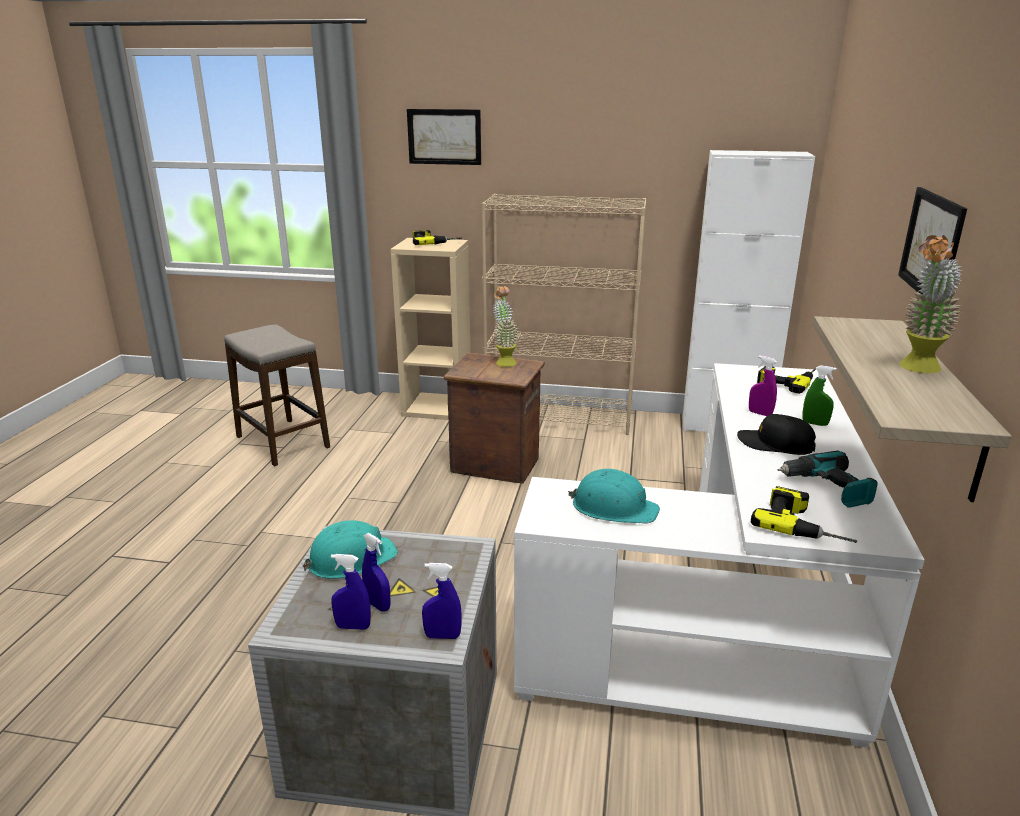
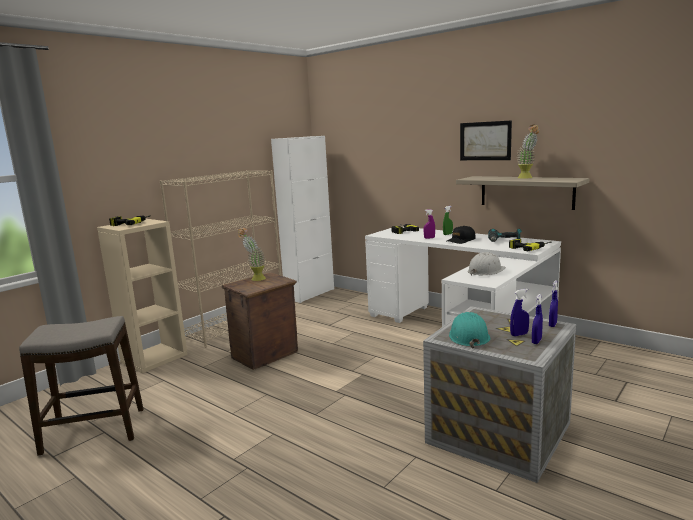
camera: 60 degrees left, 10 degrees down
(444, 137) = (115, 142): picture -> none
(613, 507) = (485, 271): turquoise hard hat -> white hard hat

